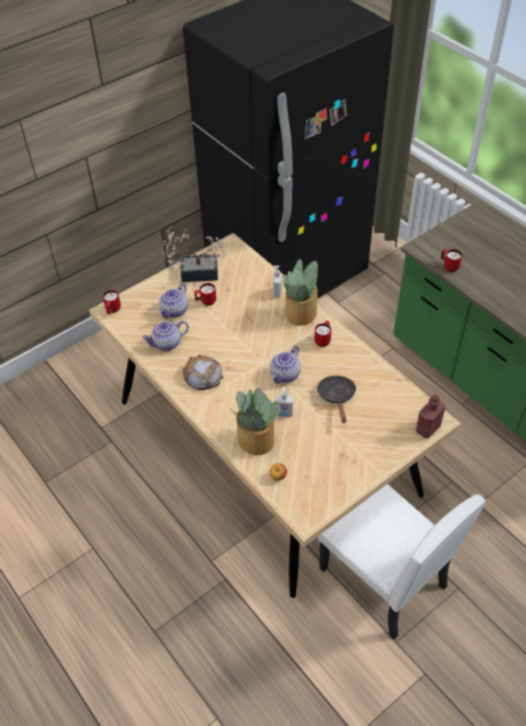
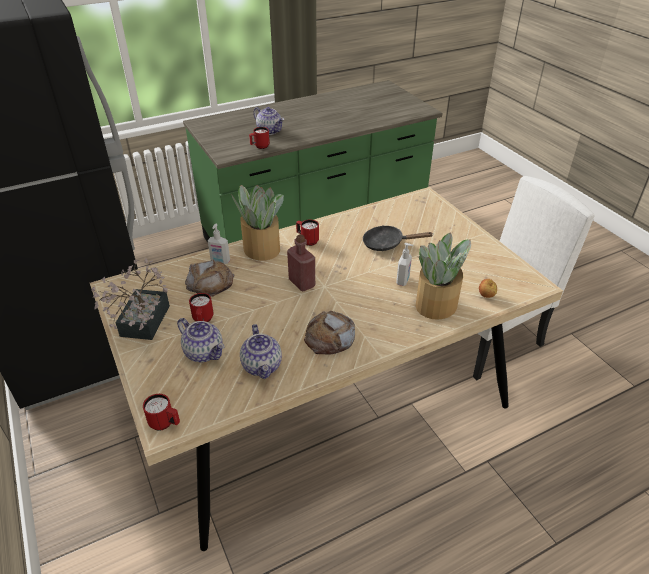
camera: 80 degrees left, 10 degrees down
(249, 294) = (210, 282): none -> bread
(285, 375) = (348, 272): teapot -> teapot (270, 131)
(427, 429) = (433, 202): red bottle -> red bottle (302, 283)

